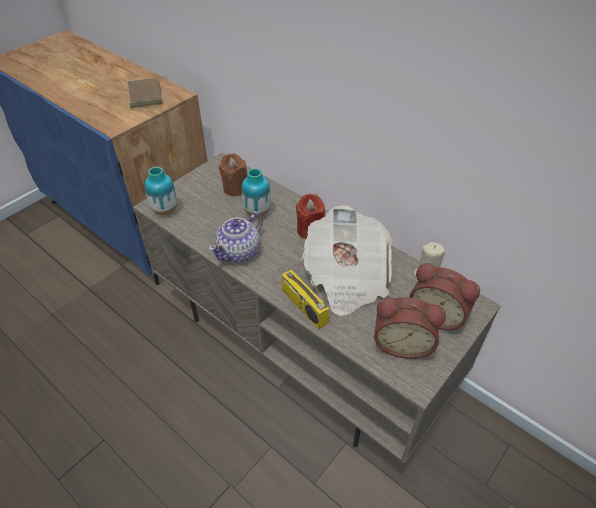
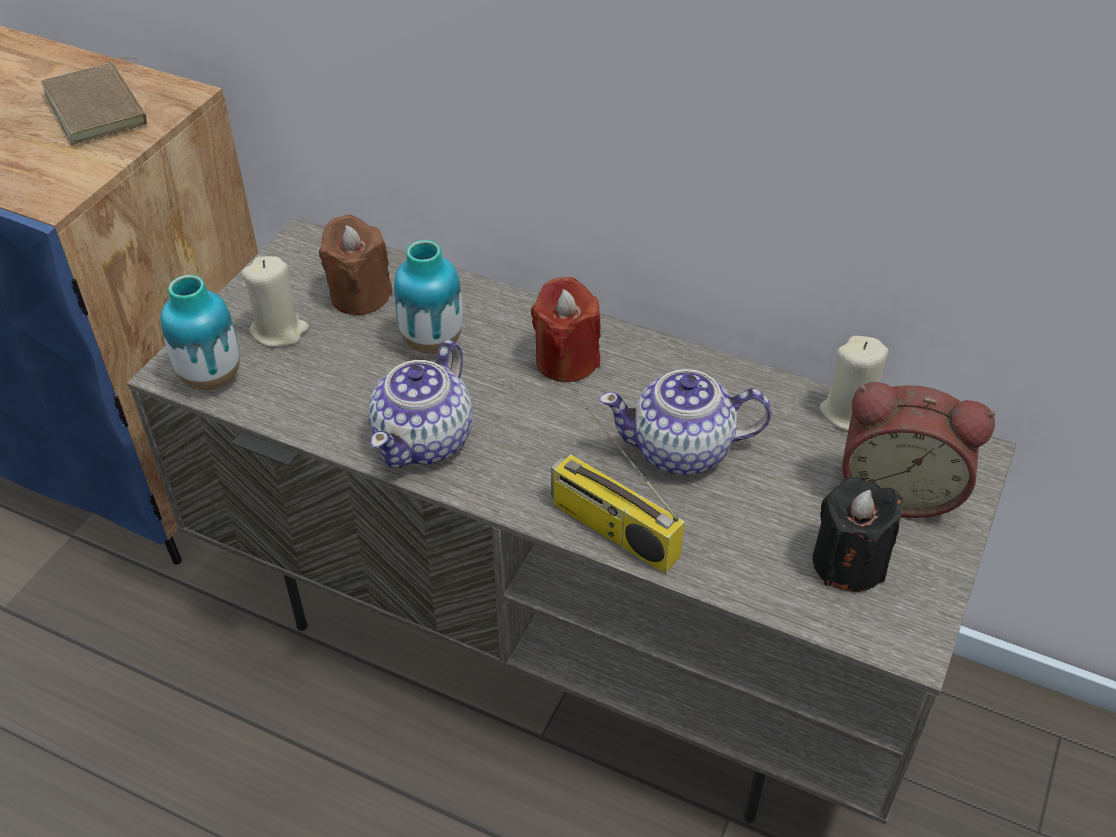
camera: 15 degrees left, 0 degrees up
(198, 196) = (279, 331): none -> beige candle
(346, 278) = (682, 450): newspaper -> teapot
(402, 342) = (848, 563): alarm clock -> black candle

